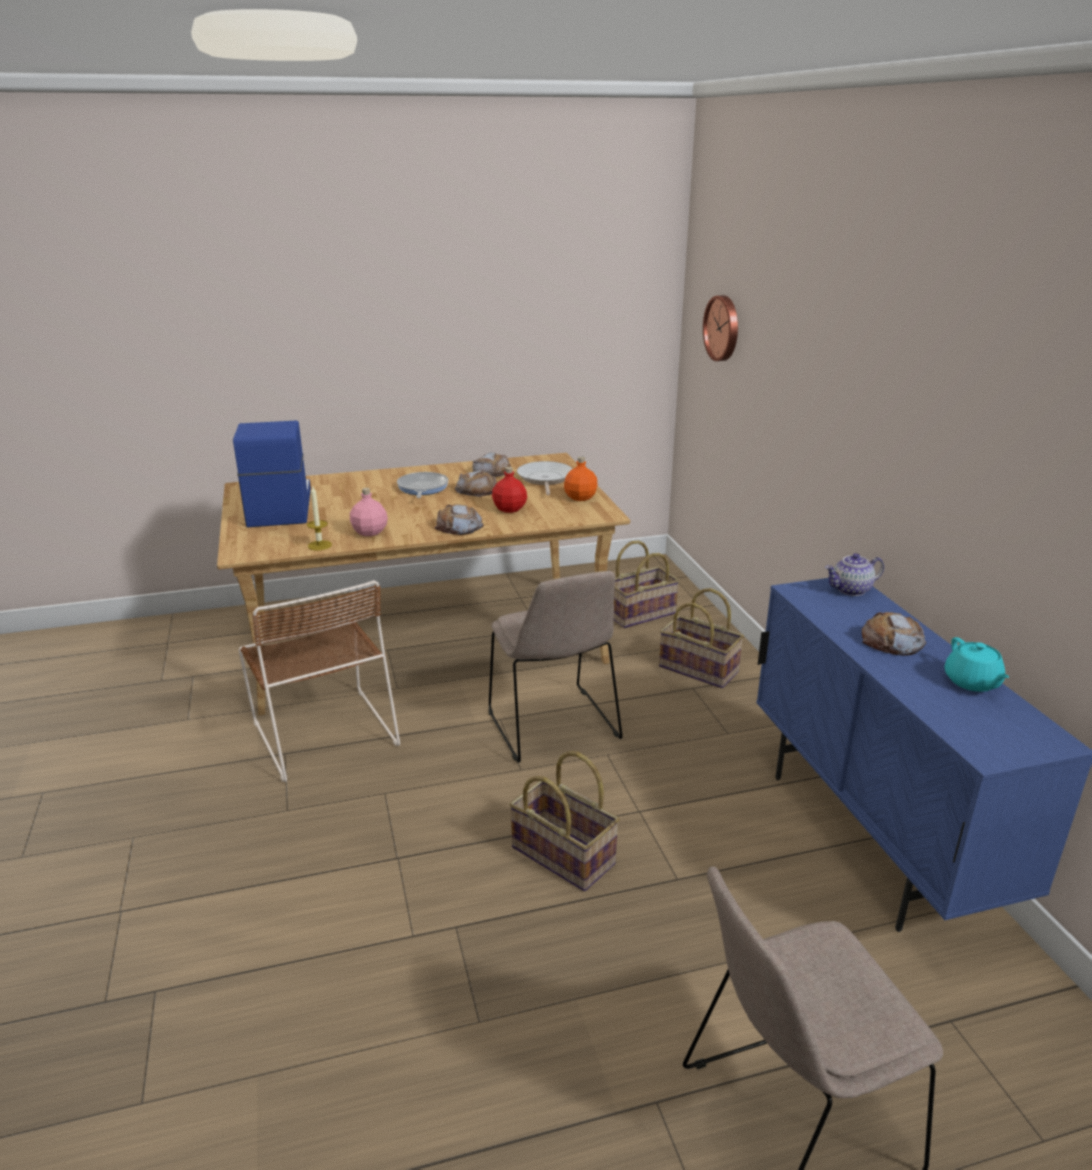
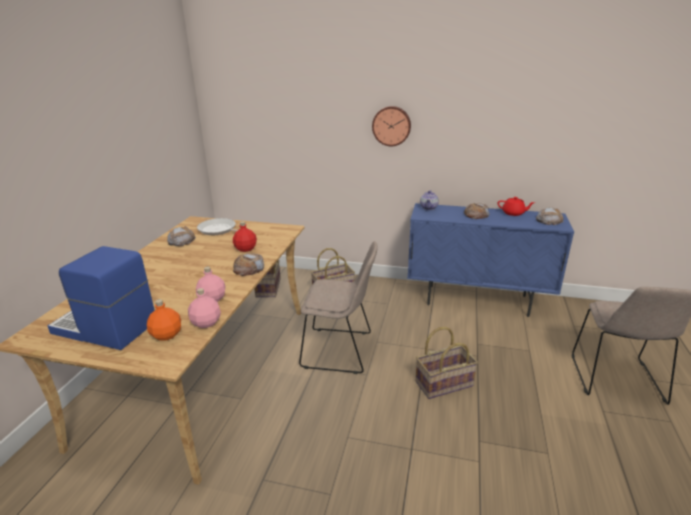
camera: 60 degrees left, 0 degrees up
(319, 545) = (206, 323): candle -> pink bottle
(323, 730) = (254, 449): brown chair -> none
(422, 488) = (169, 266): frying pan -> none
(477, 490) = (202, 251): bread -> bread (549, 220)
(580, 497) = (259, 228): orange bottle -> orange bottle (166, 335)
(723, 328) = (254, 116): wall clock -> wall clock (391, 126)
(972, 682) = (513, 213): turquoise teapot -> red teapot

